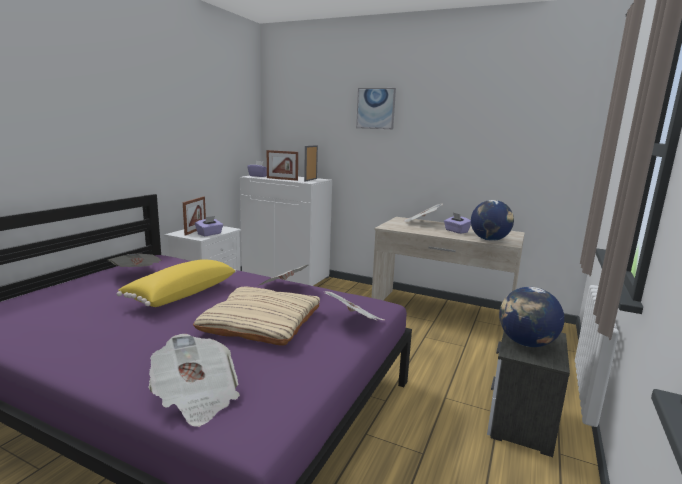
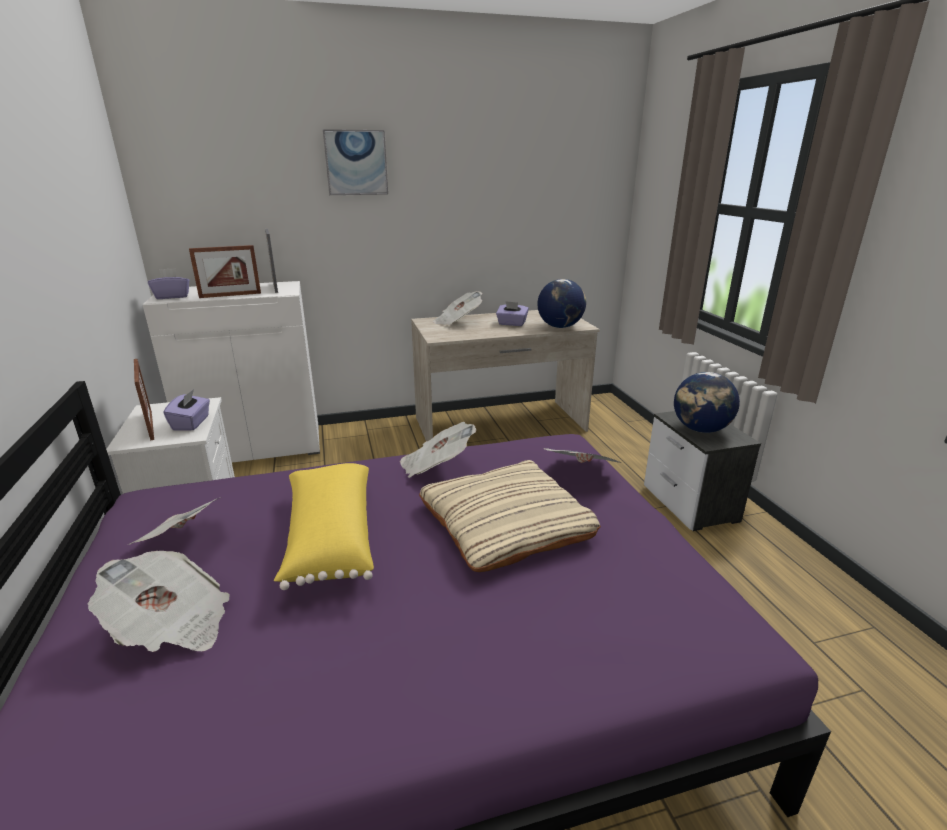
camera: 40 degrees left, 10 degrees up
(196, 398) = (640, 648): newspaper -> newspaper (172, 625)

